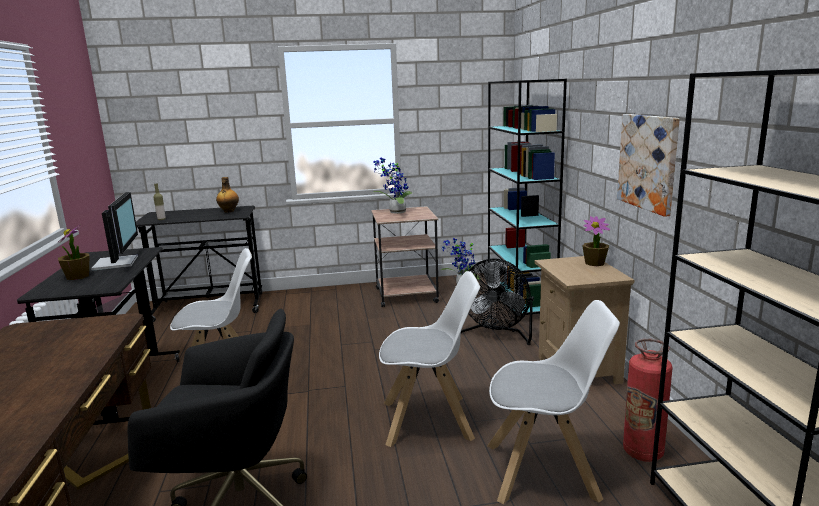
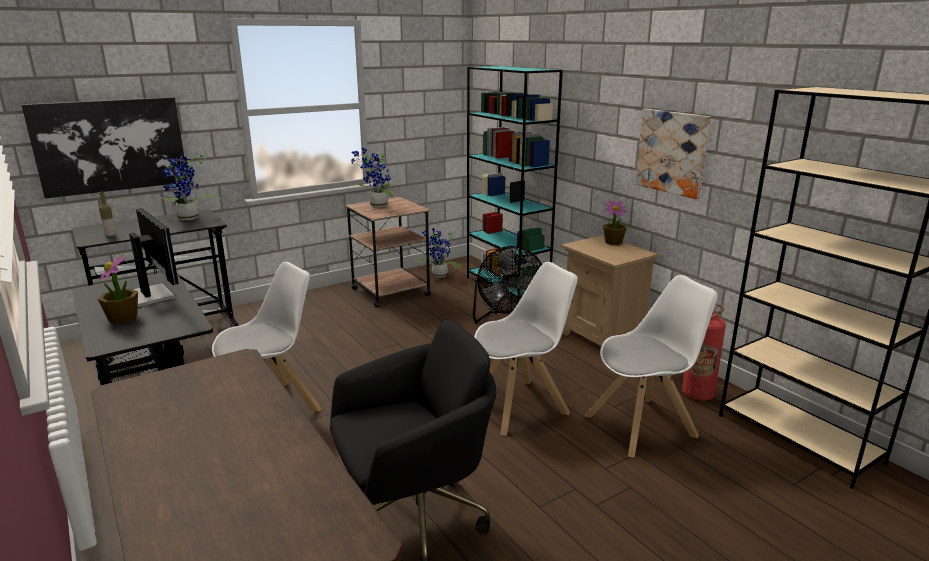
camera: 25 degrees left, 5 degrees up
(181, 149) = (111, 145): none -> picture
(228, 211) = (188, 219): bottle -> potted plant

